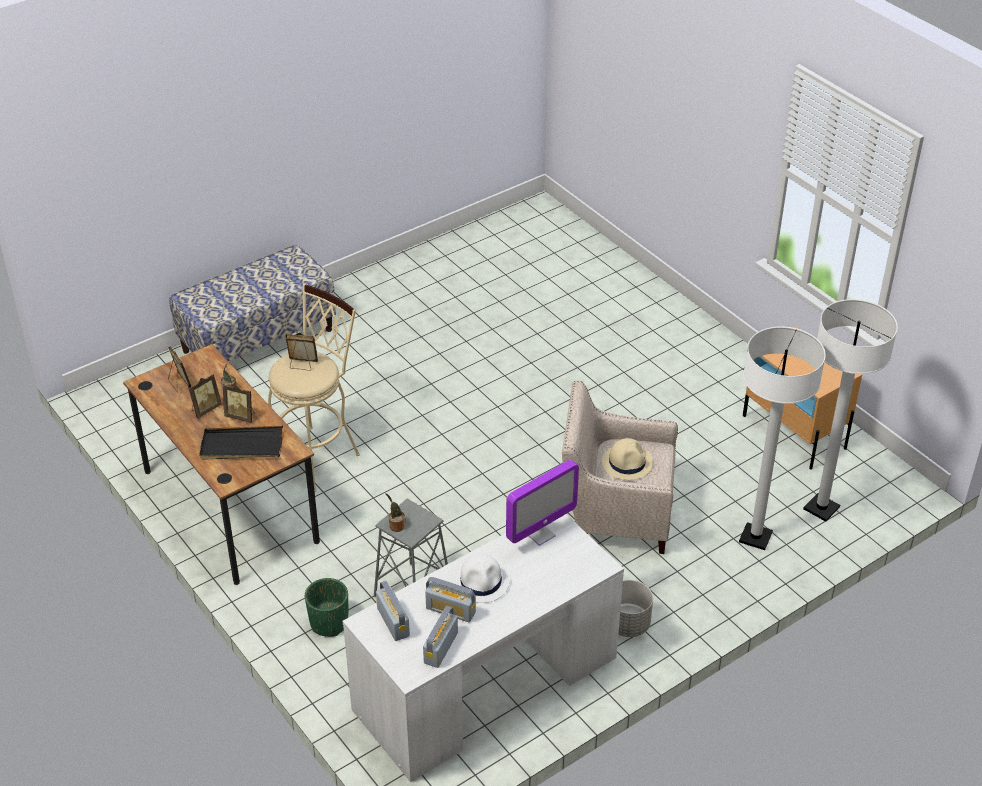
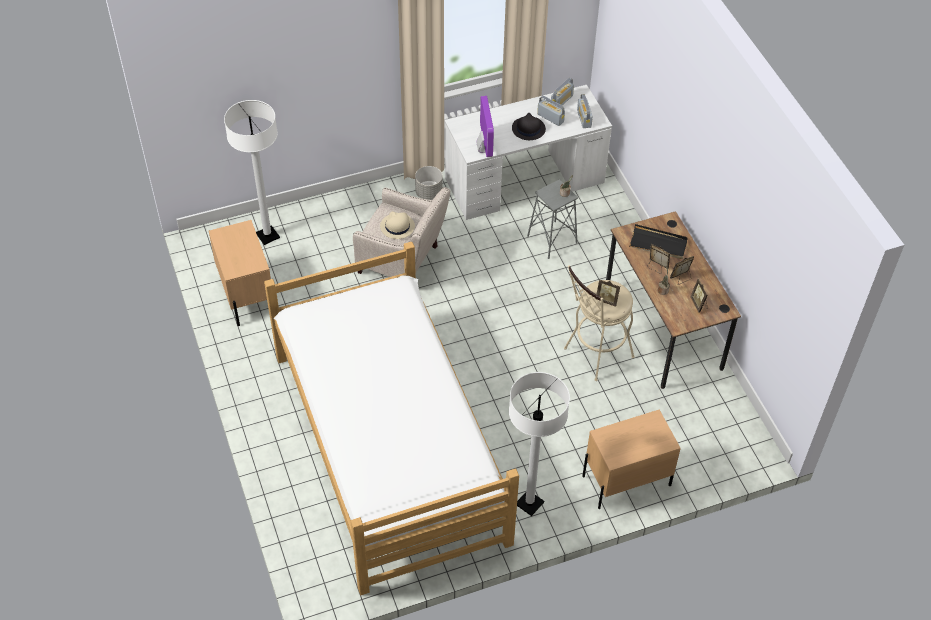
camera: 165 degrees left, 10 degrees up
(258, 340) = (626, 480): bench -> beige nightstand
(329, 622) = (608, 233): green planter -> none
(481, 582) = (528, 129): white hat -> black hat
(531, 319) = (388, 448): none -> bed
(539, 534) = (484, 148): monitor -> monitor turned 105 degrees clockwise
(755, 537) = (322, 227): white floor lamp -> white floor lamp (529, 503)

